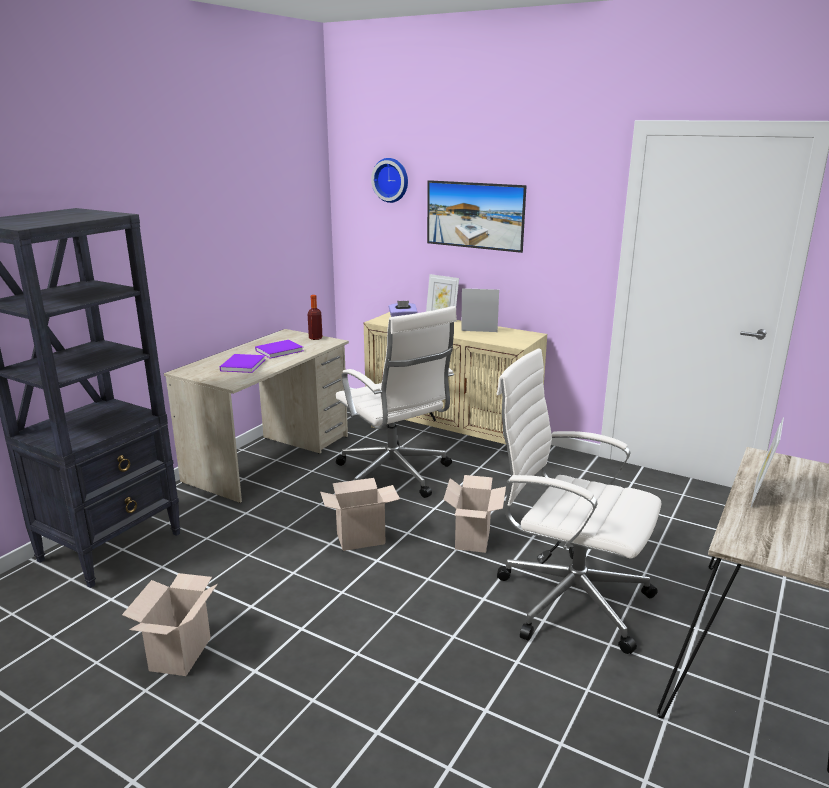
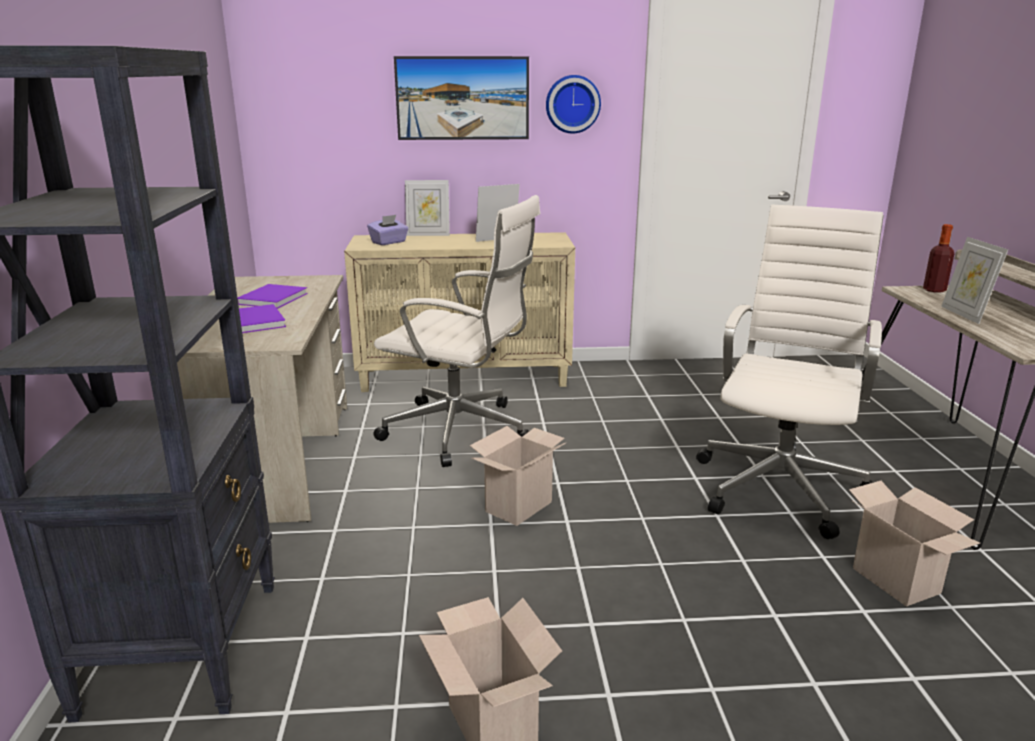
camera: 35 degrees left, 0 degrees up
(315, 338) = (294, 279): bottle -> bottle (934, 290)
(391, 180) = (336, 58): wall clock -> wall clock (572, 104)
(474, 540) = (630, 466): cardboard box -> cardboard box (899, 581)
(568, 599) = (781, 486): white office chair -> white office chair turned 120 degrees clockwise

